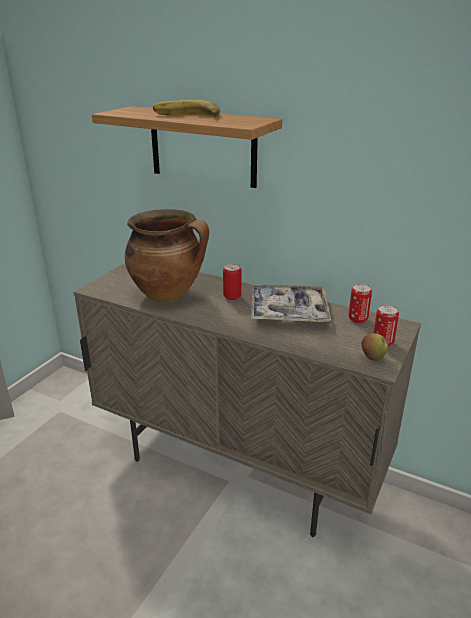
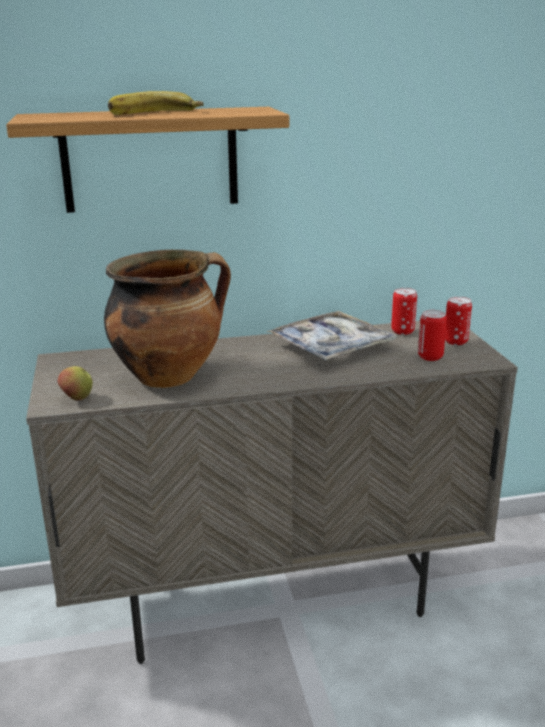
camera: 40 degrees left, 5 degrees down
(232, 296) = (248, 353): can -> can (430, 357)
(372, 358) = (470, 356): apple -> apple (77, 399)

